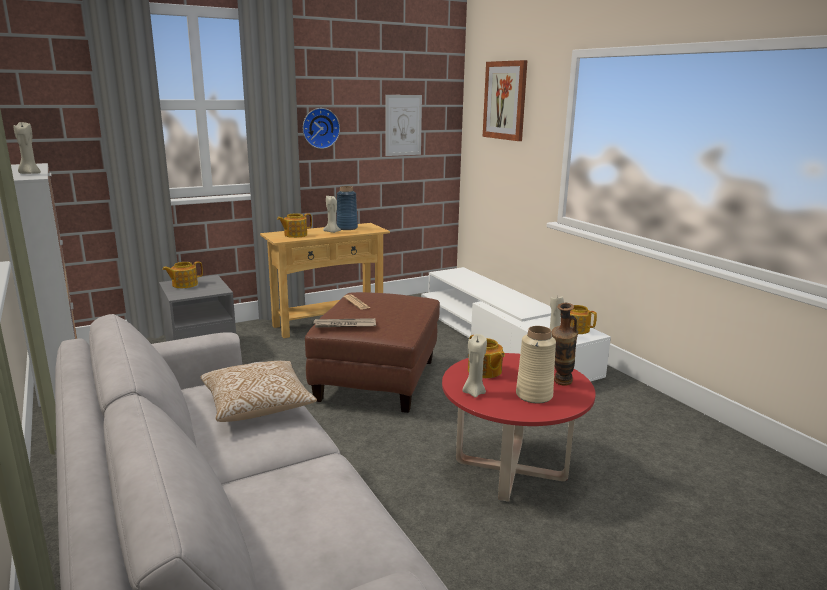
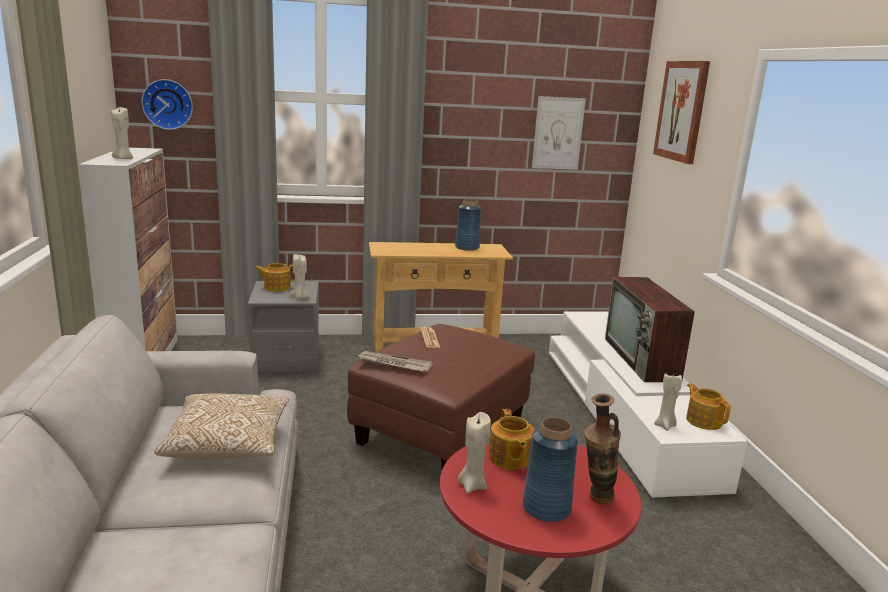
camera: 20 degrees right, 0 degrees up
(295, 235) = (402, 248): teapot -> none
(320, 128) = (454, 130): wall clock -> wall clock (168, 104)
(332, 232) = (446, 250): beige candle -> beige candle (300, 297)
(509, 296) = (642, 360): none -> television
(534, 395) = (547, 508): beige vase -> blue vase

